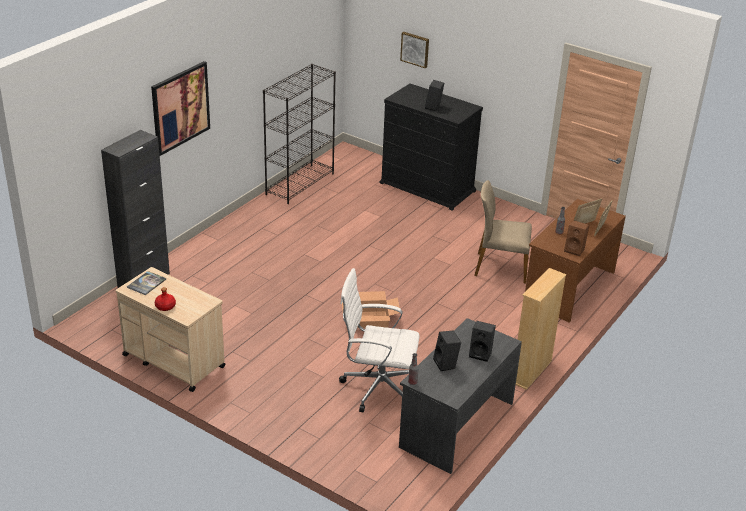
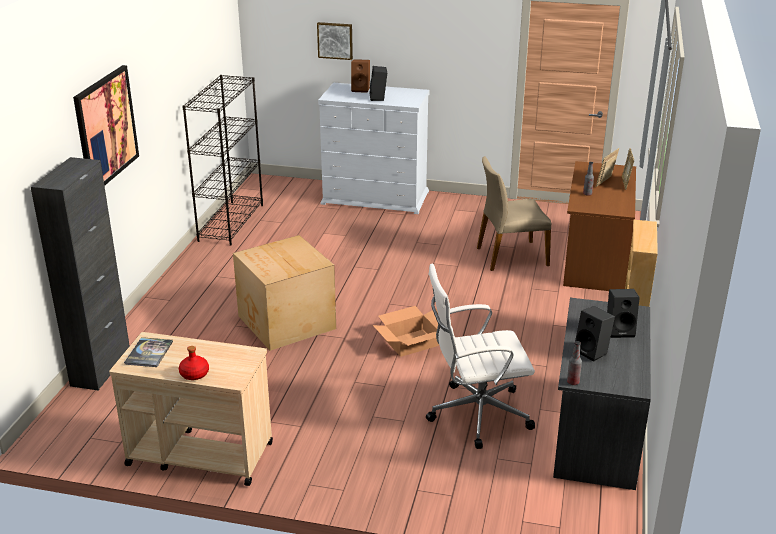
camera: 20 degrees left, 5 degrees down
(289, 280) = (286, 323): none -> cardboard box
(427, 187) = (375, 198): black dresser -> white dresser
(575, 250) = (618, 206): brown speaker -> brown speaker (361, 89)

